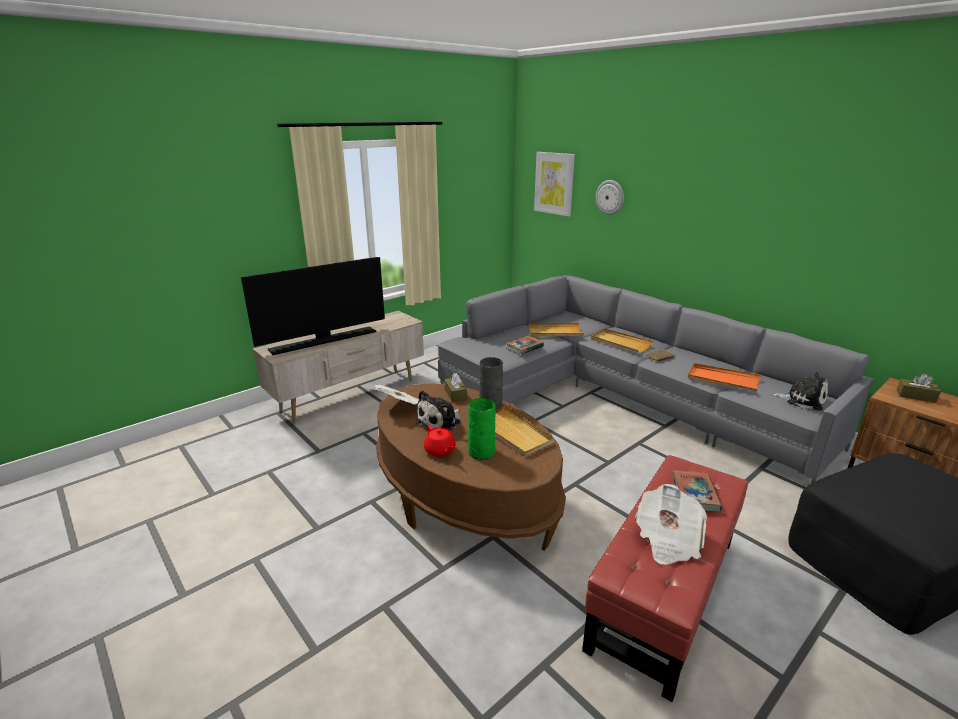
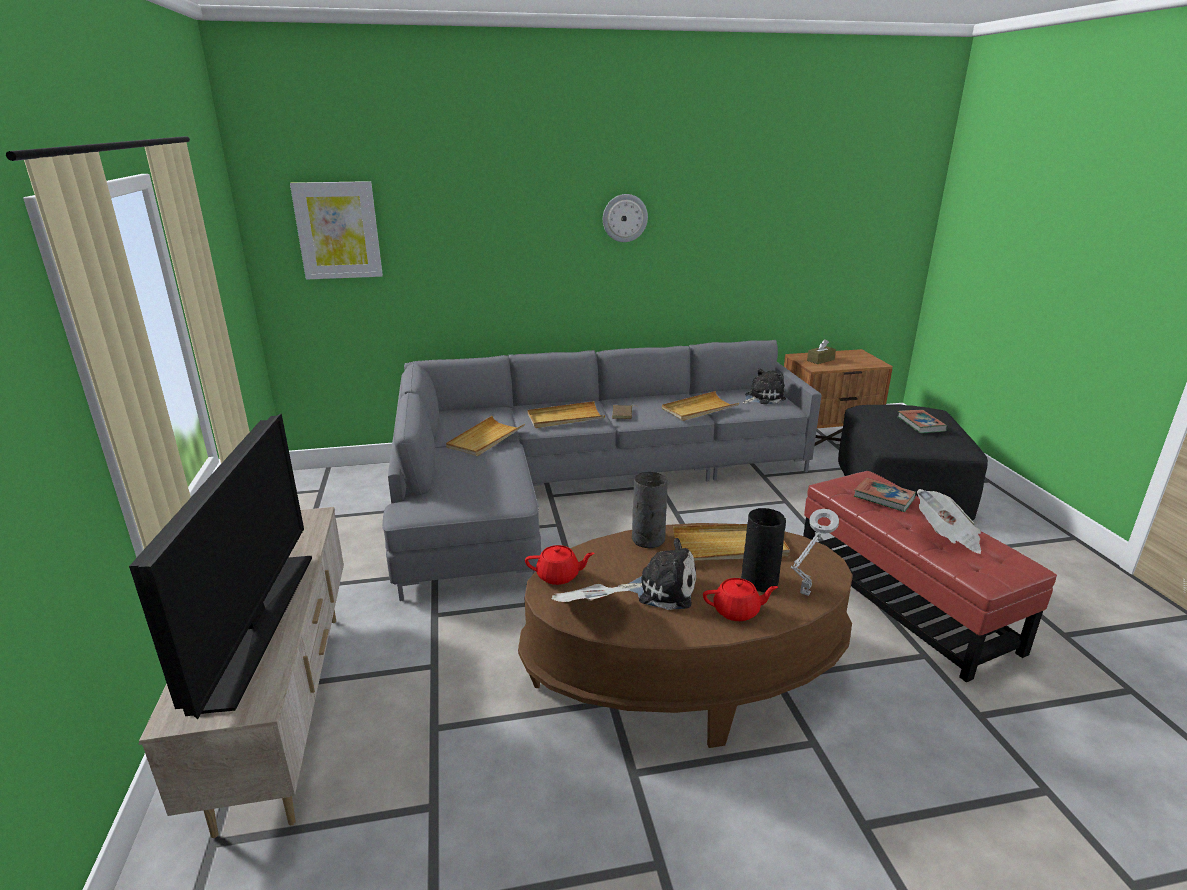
camera: 60 degrees left, 0 degrees up
(425, 390) = (559, 576): none -> red teapot
(440, 422) = (662, 589): plush toy -> plush toy turned 60 degrees counterclockwise
(455, 394) = (596, 556): brown tissue box -> none
(480, 452) = (759, 582): green vase -> black vase
(481, 472) = (804, 595): none -> grey table lamp
(524, 347) = (502, 470): book -> book (921, 424)
(610, 197) = (450, 237): wall clock -> wall clock (624, 218)
(722, 380) = (699, 409): orange tray -> beige tray

